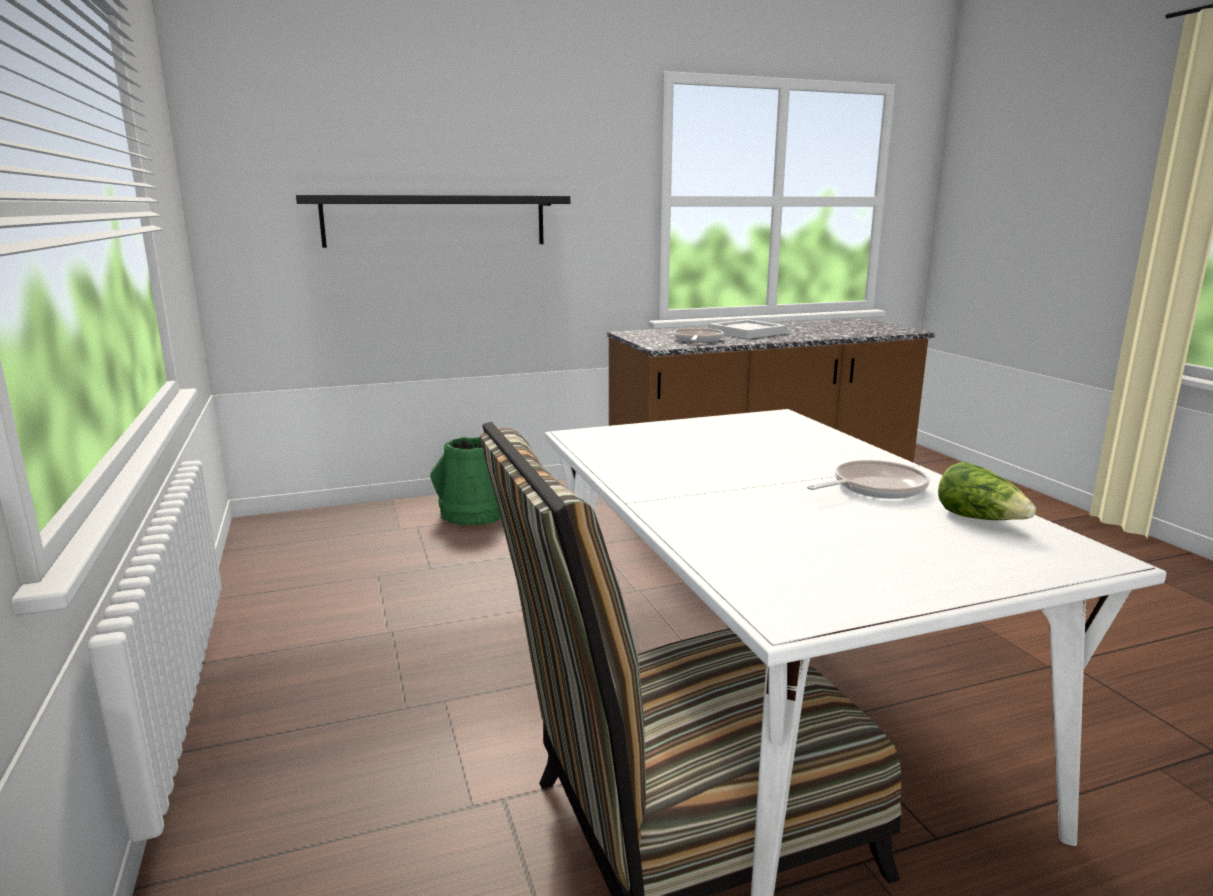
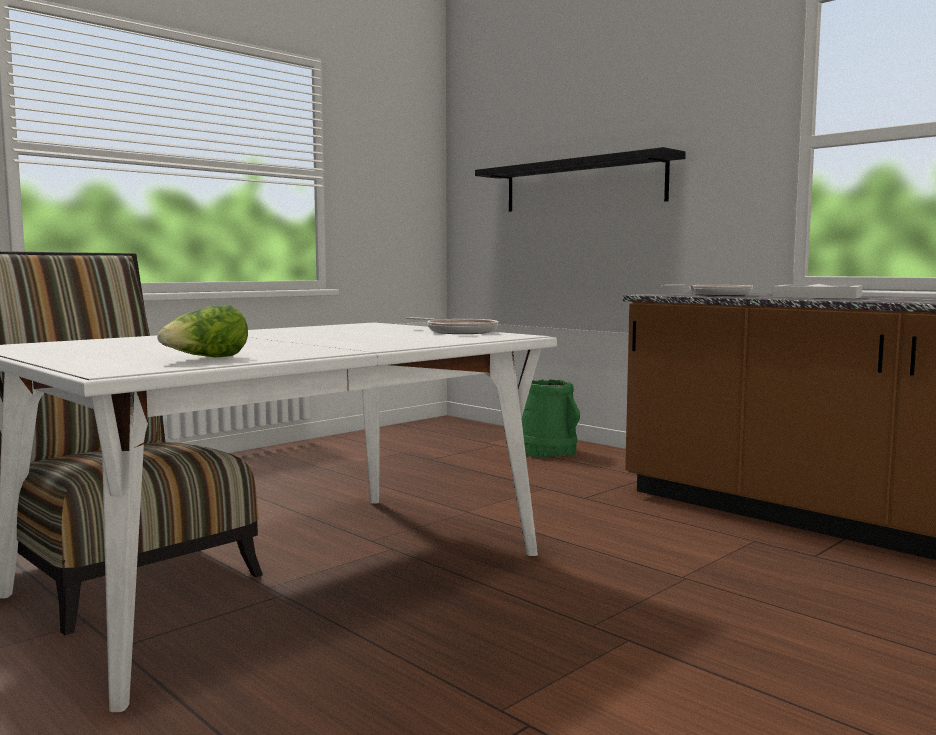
camera: 65 degrees right, 10 degrees down
(874, 488) = (282, 348): frying pan -> frying pan (458, 332)

